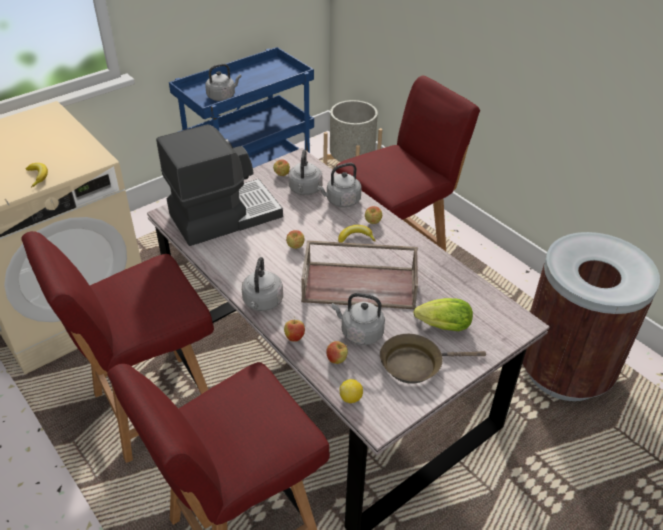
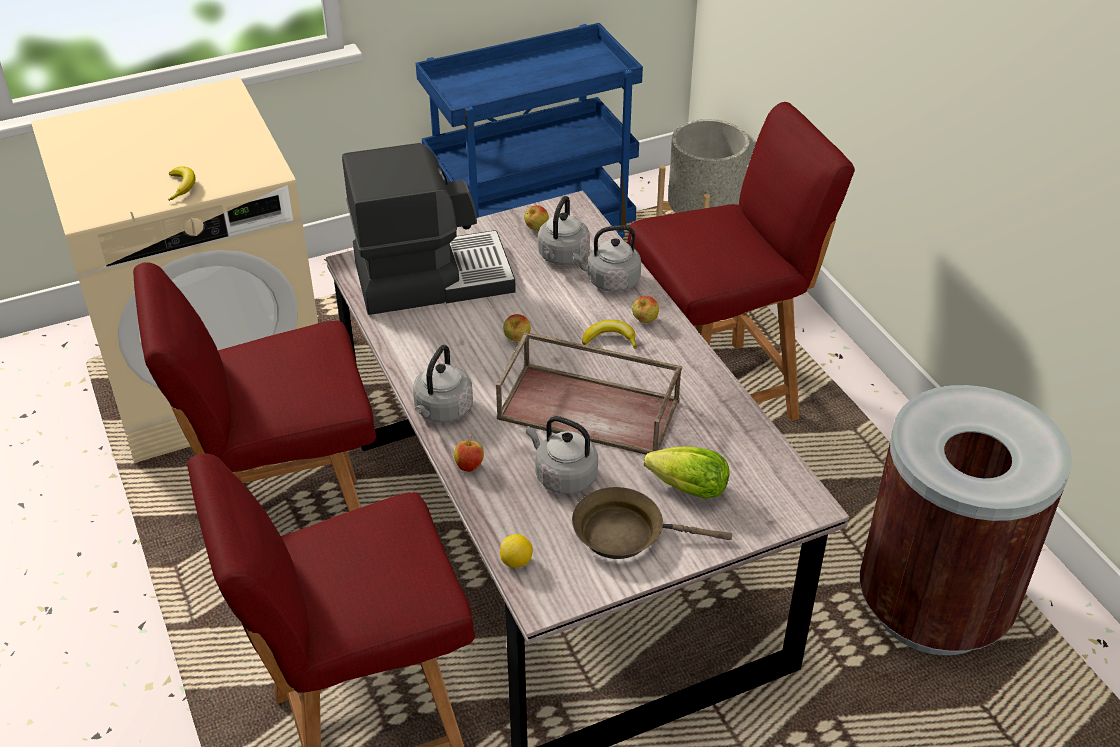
camera: 15 degrees right, 0 degrees up
(222, 96) = (491, 94): grey kettle -> none
(336, 360) = (516, 507): apple -> none

